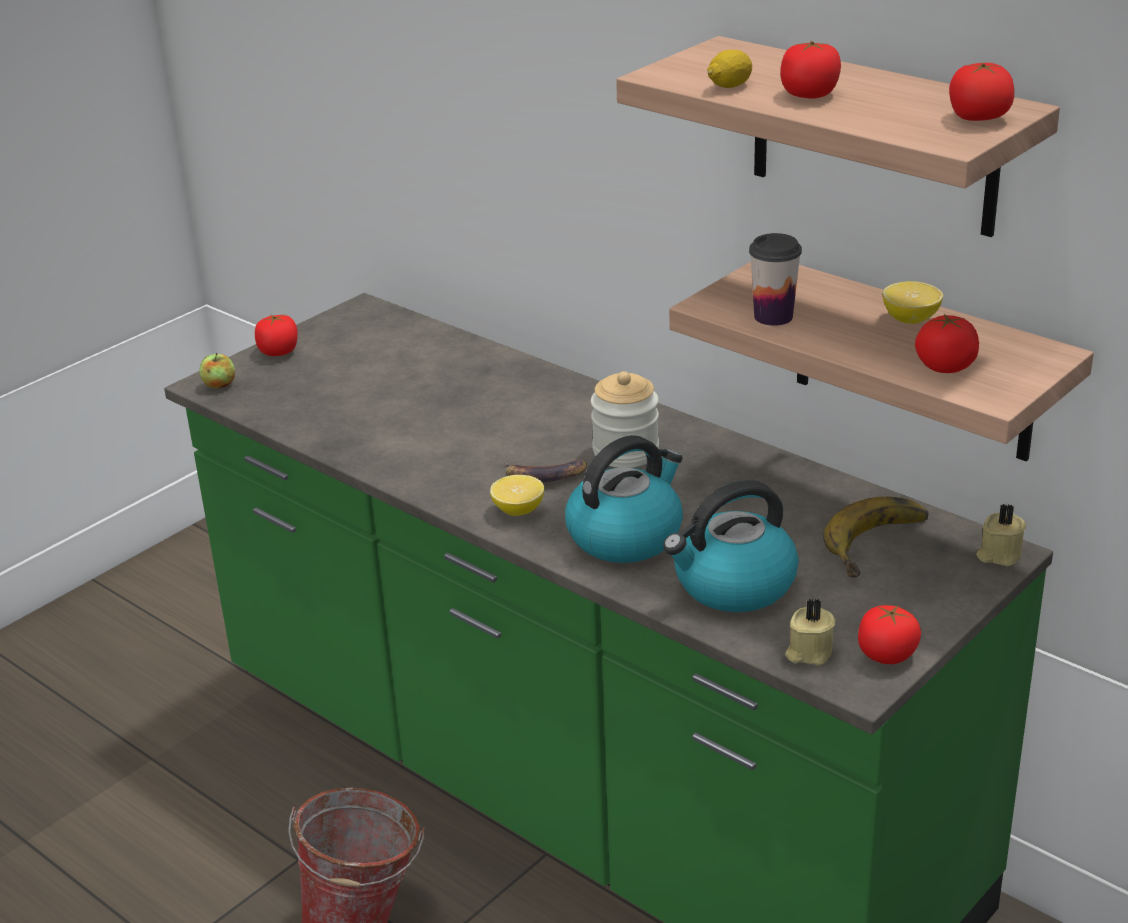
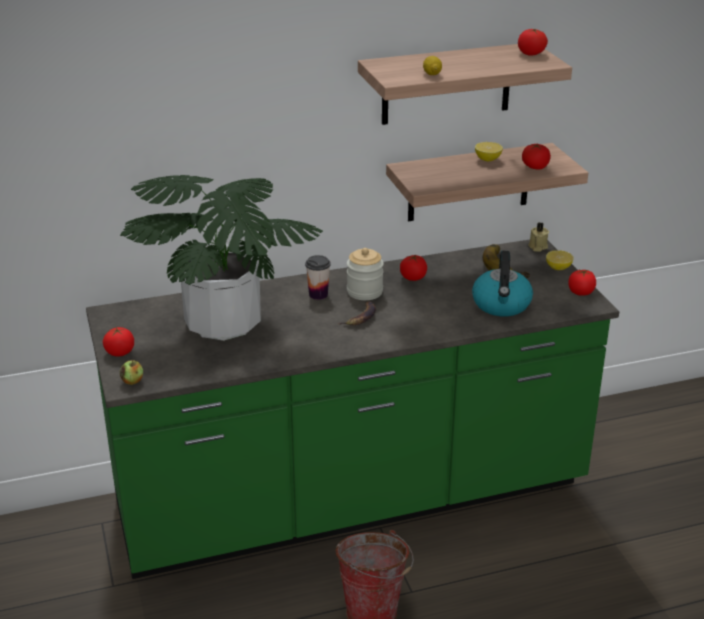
camera: 60 degrees left, 0 degrees up
(413, 387) = (224, 324): none -> potted plant
(518, 510) = (384, 333): lemon -> lemon (558, 268)
(626, 536) = (436, 315): kettle -> none
(773, 317) = (452, 180): cup -> cup (318, 295)
(808, 652) = (564, 306): beige candle -> none
(809, 94) = (464, 66): tomato -> tomato (413, 277)

